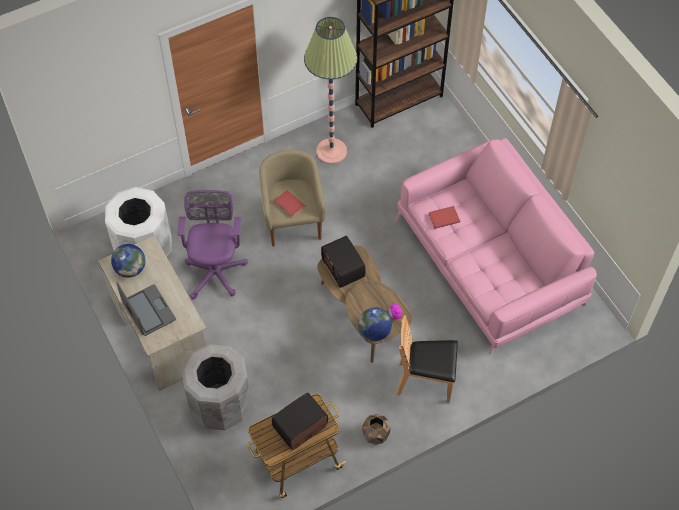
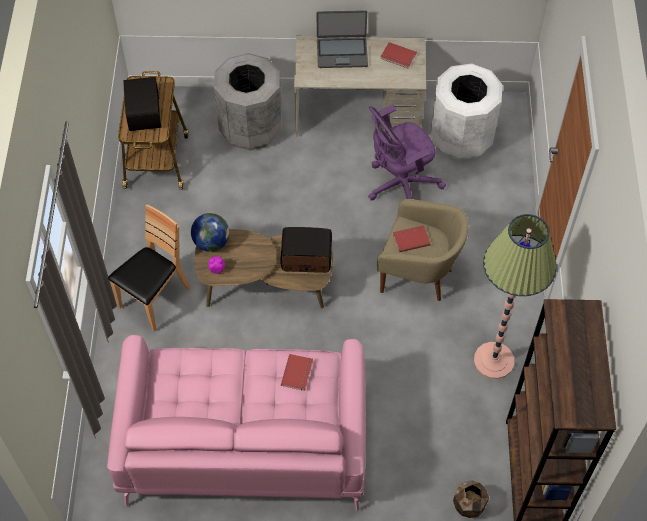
camera: 120 degrees right, 0 degrees up
(130, 269) = (398, 57): globe -> red book
(215, 270) = (399, 185): purple office chair -> purple office chair turned 120 degrees clockwise
(376, 434) = (133, 230): brown planter -> brown planter (468, 505)

